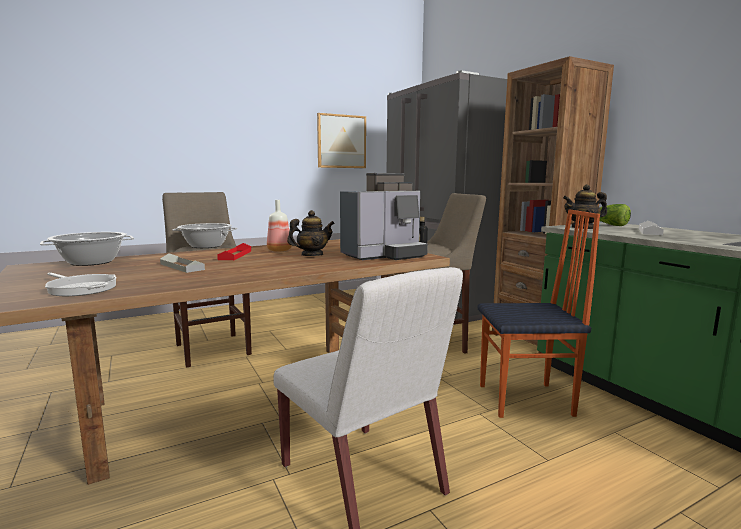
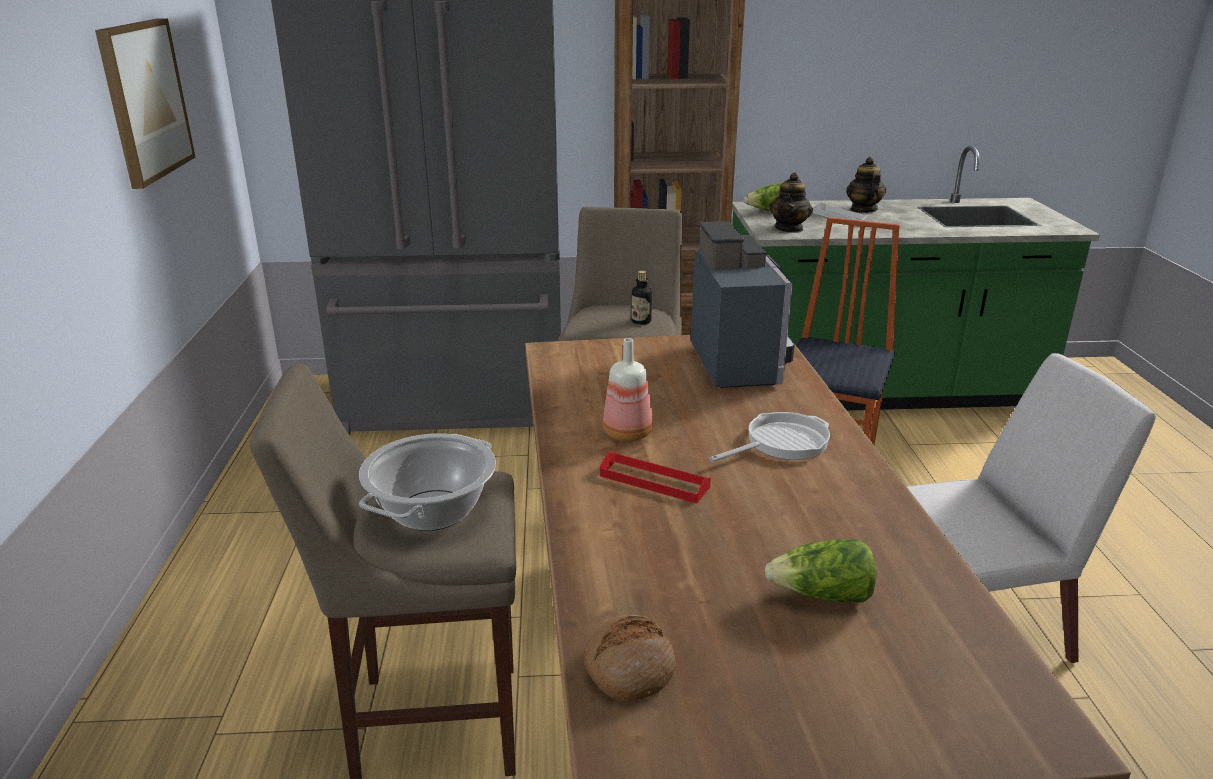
camera: 65 degrees left, 15 degrees up
(81, 288) = (927, 655): frying pan -> frying pan (782, 443)
(92, 262) = (629, 668): cooking pot -> bread
(136, 275) = (822, 596): none -> lettuce
(182, 267) = (754, 544): grey tray -> none
(312, 255) = (702, 413): teapot -> teapot (863, 210)

